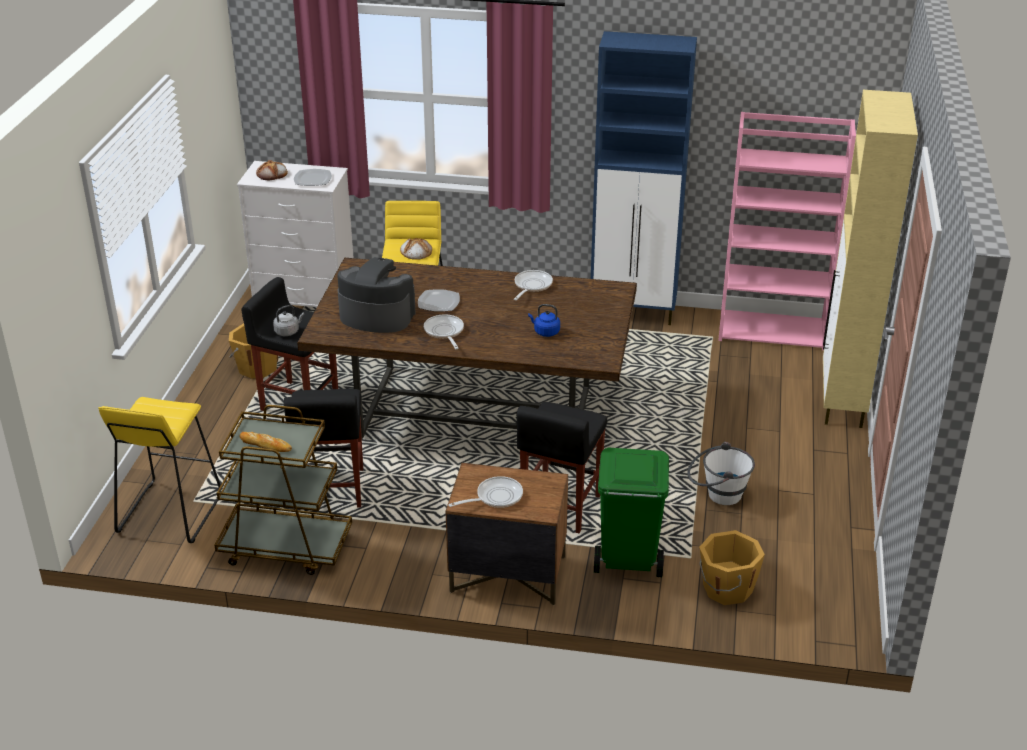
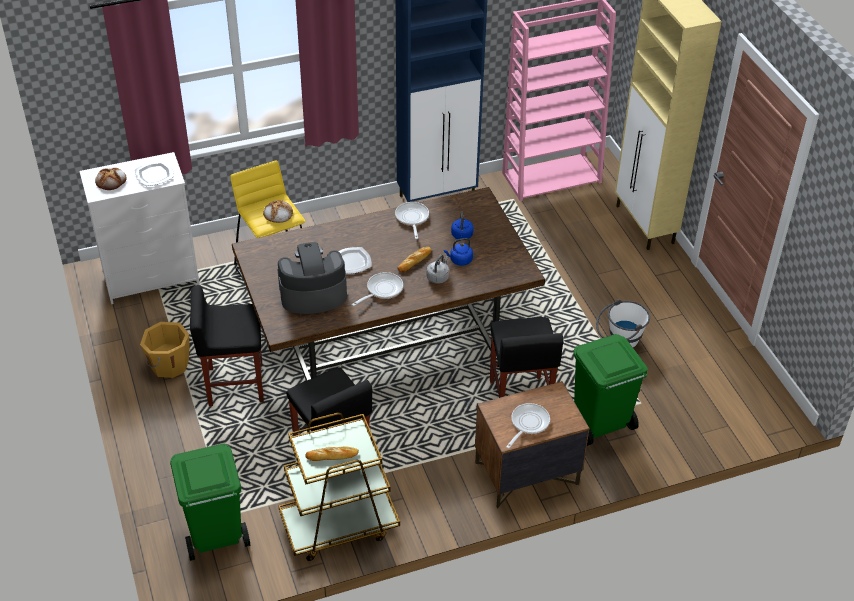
camera: 30 degrees left, 10 degrees up
(169, 513) = (215, 537): yellow stool -> green trash can
(288, 331) = (231, 333): grey kettle -> grey kettle (438, 277)
(444, 332) = (382, 290): frying pan -> frying pan turned 90 degrees clockwise
(500, 319) = (414, 261): none -> bread
(567, 313) = (462, 236): none -> blue kettle
(726, 588) = (682, 418): orange bucket -> none

